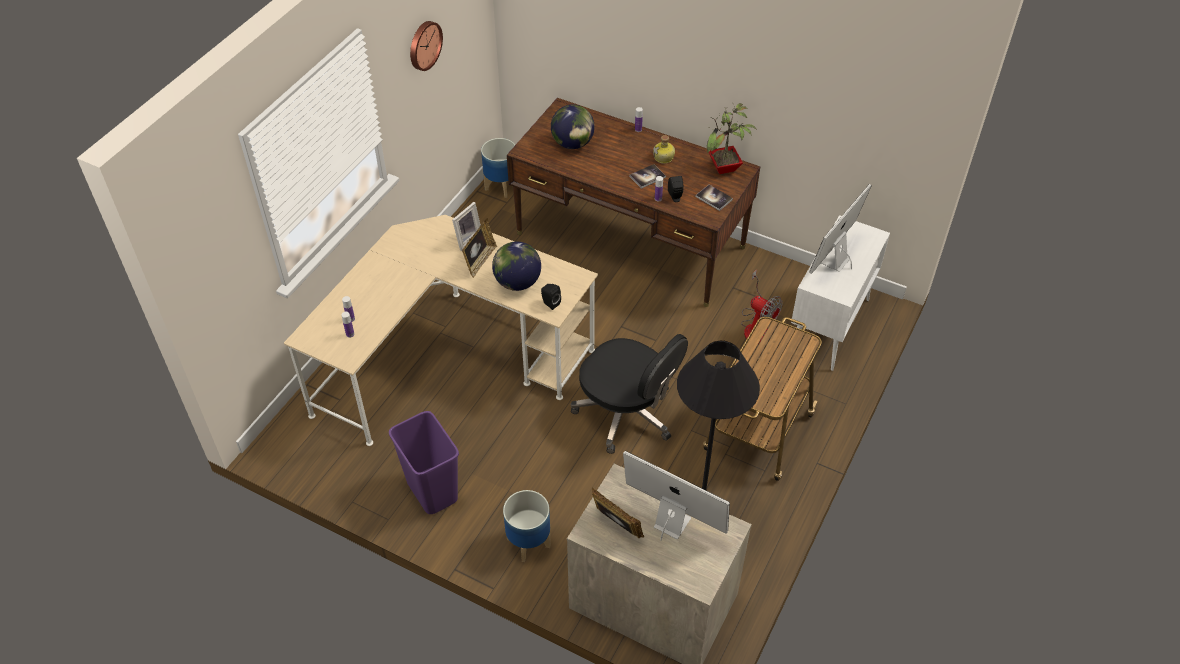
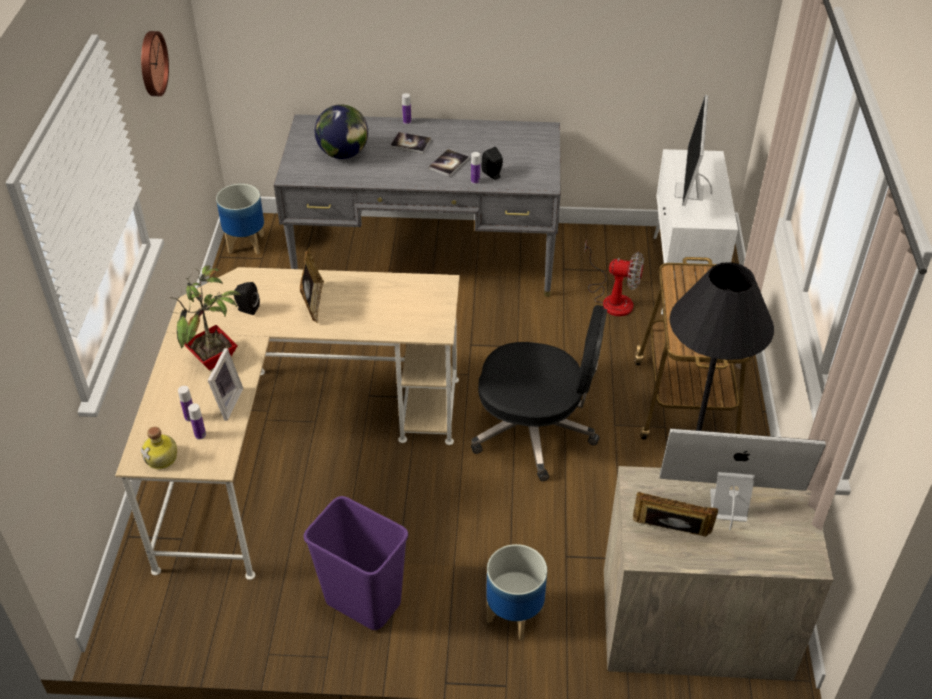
camera: 25 degrees left, 5 degrees down
(466, 239) = (281, 285): picture frame -> picture frame (225, 403)
(518, 283) = (374, 312): globe -> none
(550, 303) = (426, 322): black speaker -> black speaker (247, 309)
(630, 240) = (425, 256): brown desk -> grey desk
(664, 158) = (454, 141): bottle -> bottle (162, 458)
(714, 198) = (534, 164): book -> book (410, 144)
(724, 169) = (525, 134): potted plant -> potted plant (214, 360)

